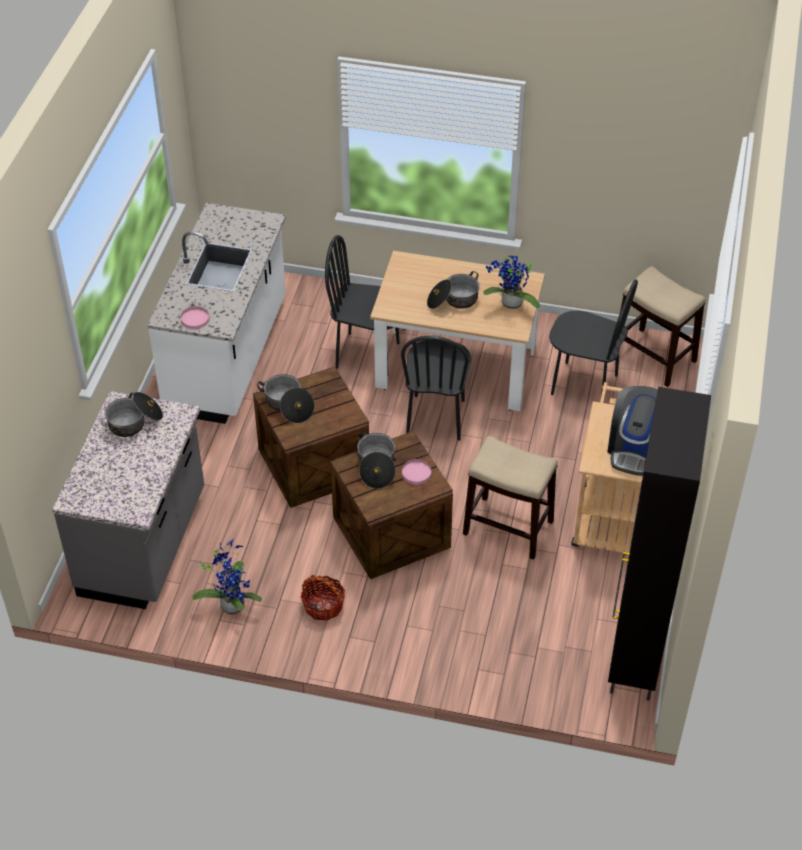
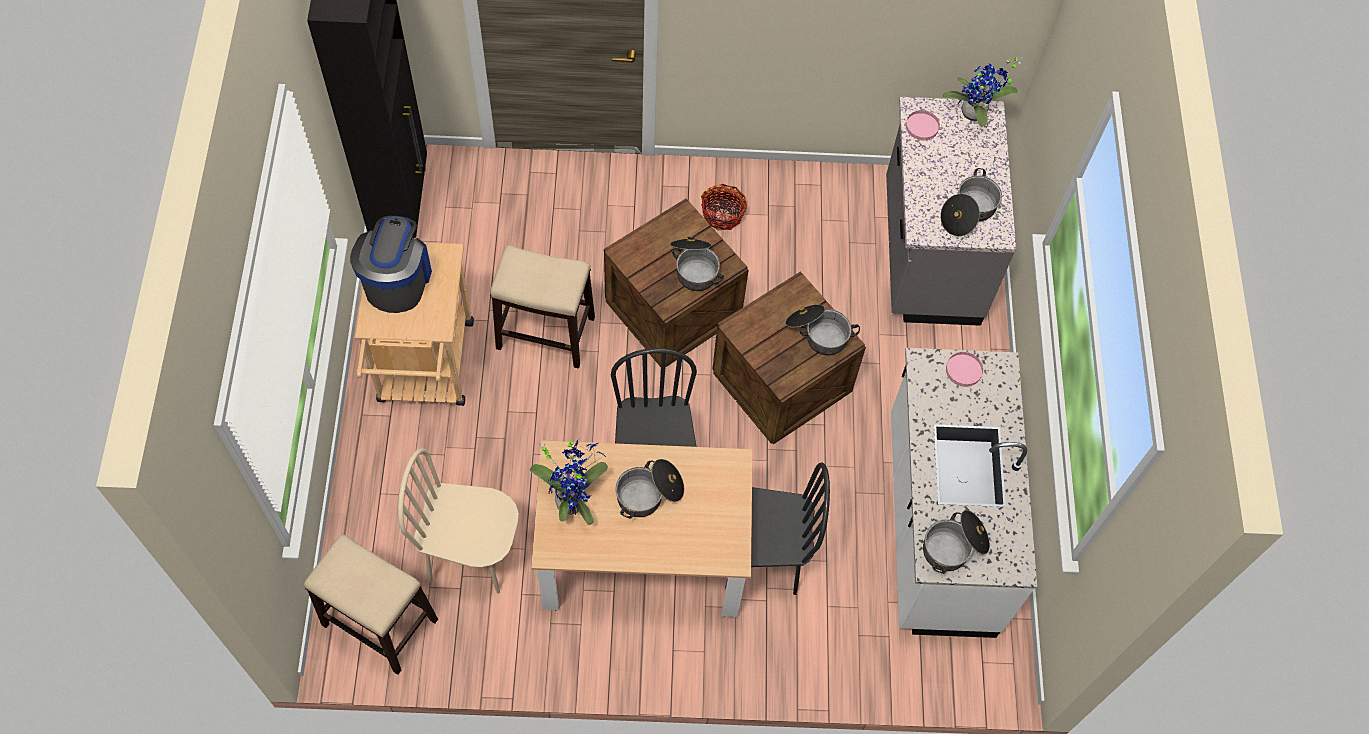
camera: 165 degrees right, 15 degrees up
(232, 603) = (814, 203): potted plant -> potted plant (975, 115)
(251, 227) = (954, 547): none -> cooking pot
(416, 473) = (648, 266): pink plate -> pink plate (921, 127)
(584, 385) = (472, 556): black chair -> beige chair

